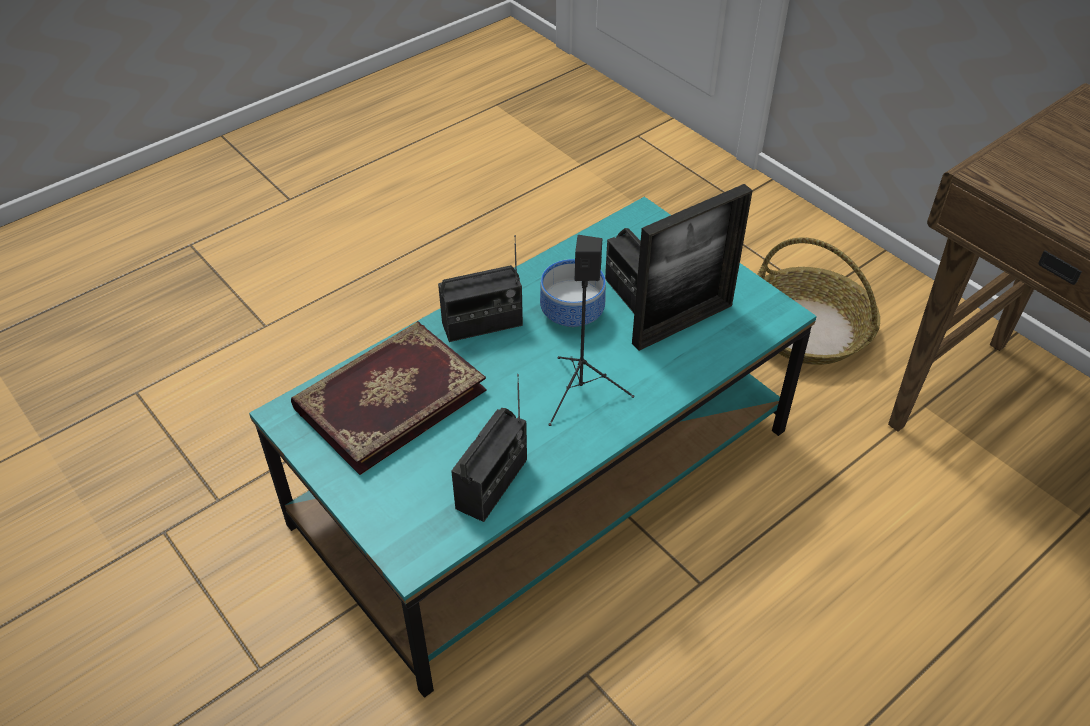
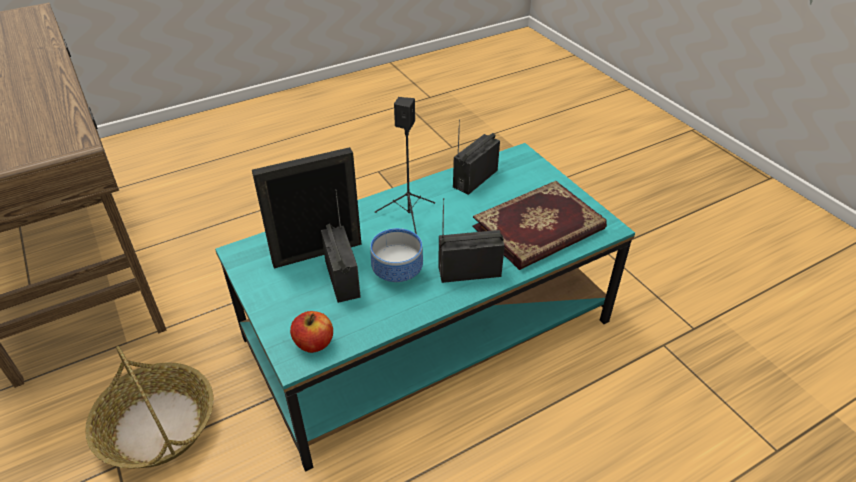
camera: 170 degrees left, 5 degrees down
(633, 230) = (314, 343): none -> apple

